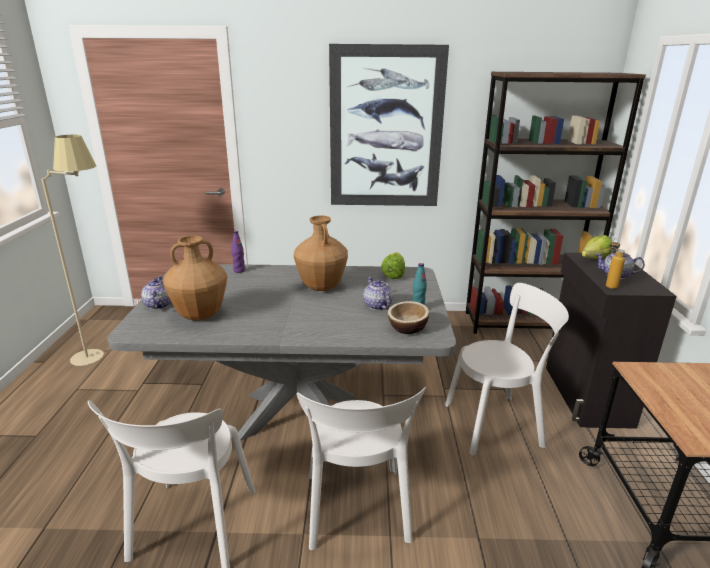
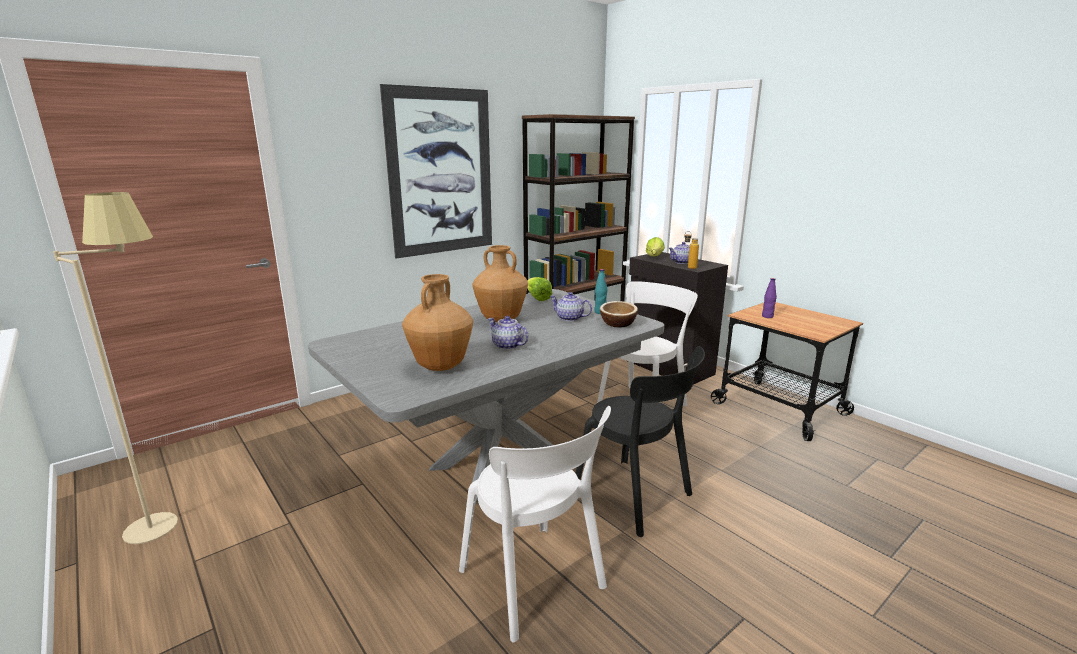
camera: 40 degrees left, 5 degrees down
(158, 305) = (376, 373): teapot -> teapot (507, 346)
(239, 270) = (396, 329): purple bottle -> purple bottle (767, 316)
(357, 511) = (636, 497): white chair -> black chair

